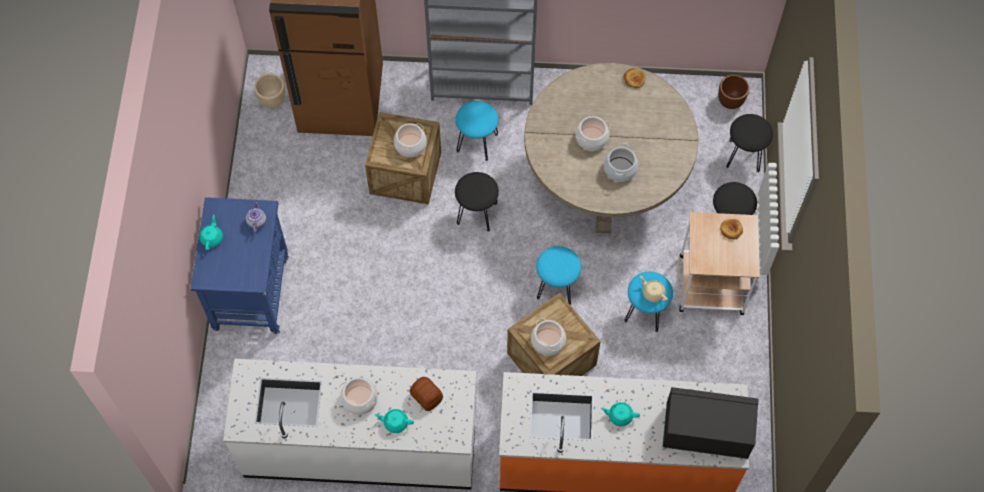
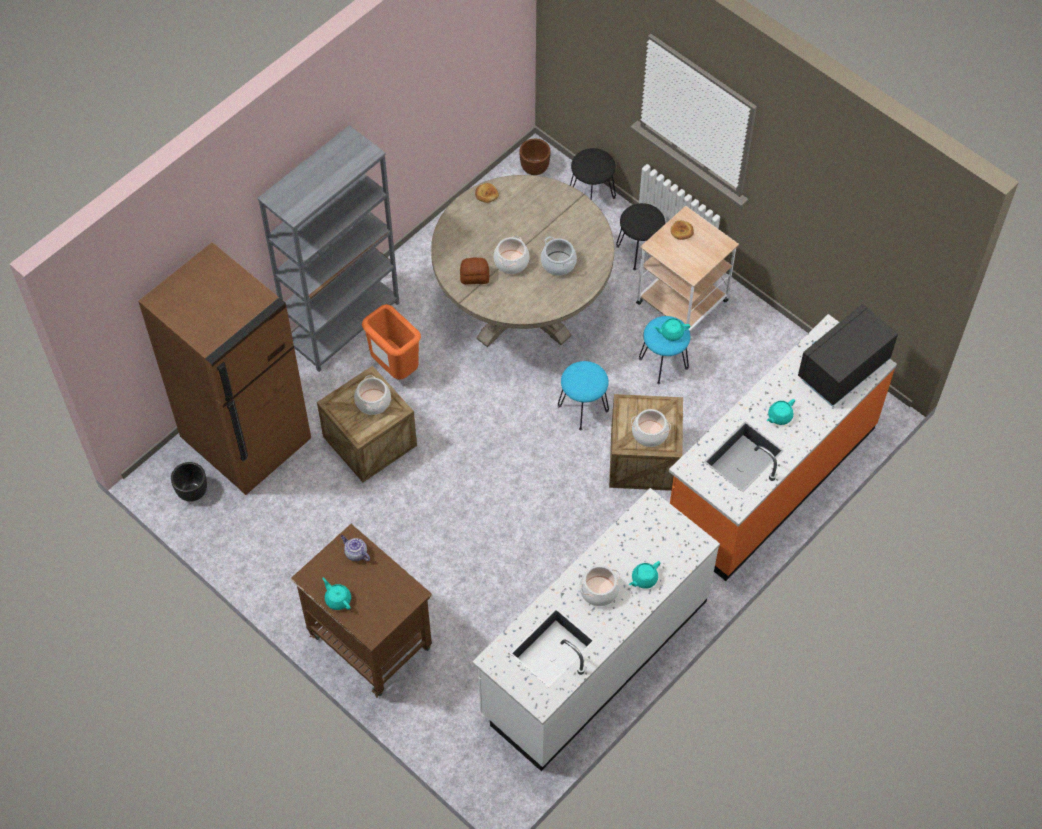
camera: 50 degrees left, 5 degrees down
(252, 292) = (369, 641): blue cart -> brown cart
(272, 99) = (192, 491): beige planter -> black planter
(426, 395) = (640, 539): bread -> bread (474, 276)
(477, 142) = (394, 367): turquoise stool -> orange trash can
(477, 213) = (460, 416): black stool -> none
(653, 293) = (671, 333): beige teapot -> turquoise teapot

